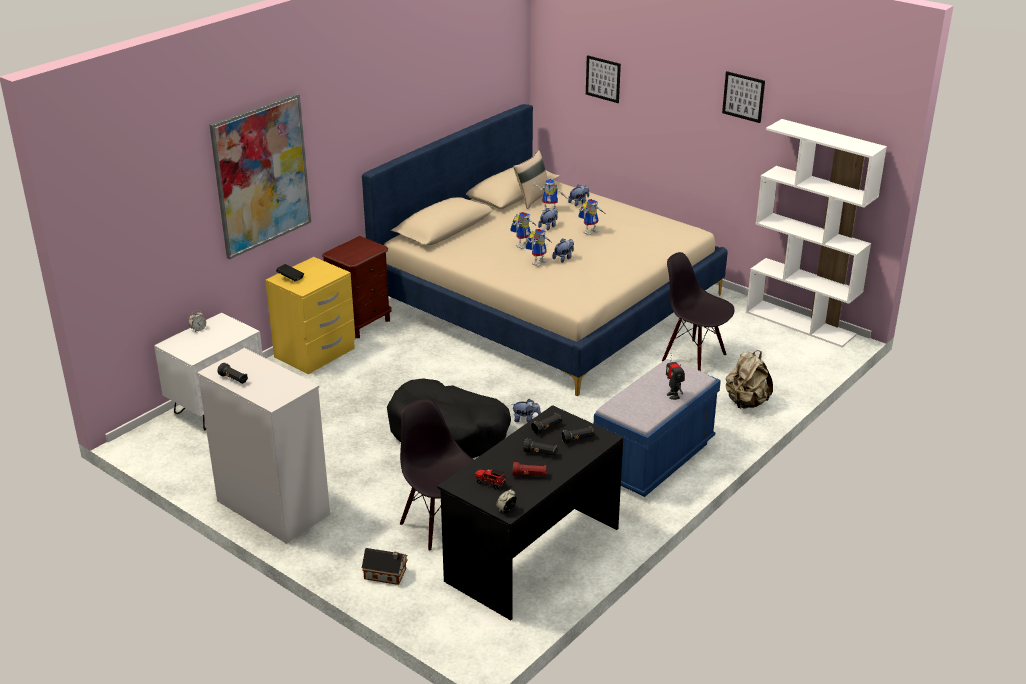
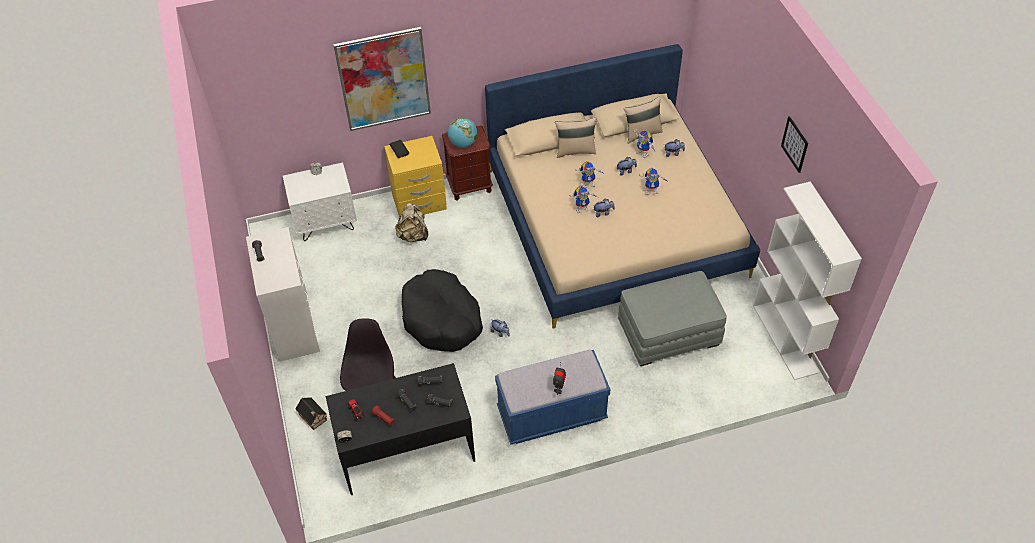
camera: 35 degrees right, 20 degrees up
(356, 253) = (463, 143): none -> globe
(480, 228) = (575, 151): none -> beige pillow
(603, 79) = (726, 59): picture -> none
(694, 357) = (669, 333): black chair -> grey ottoman
(746, 403) = (665, 397): beige backpack -> beige backpack (413, 235)

